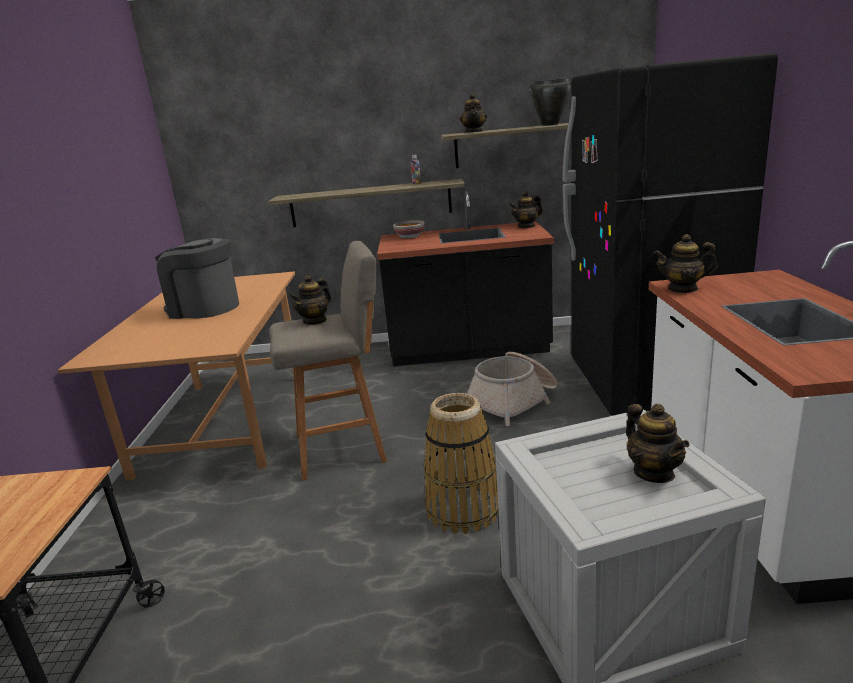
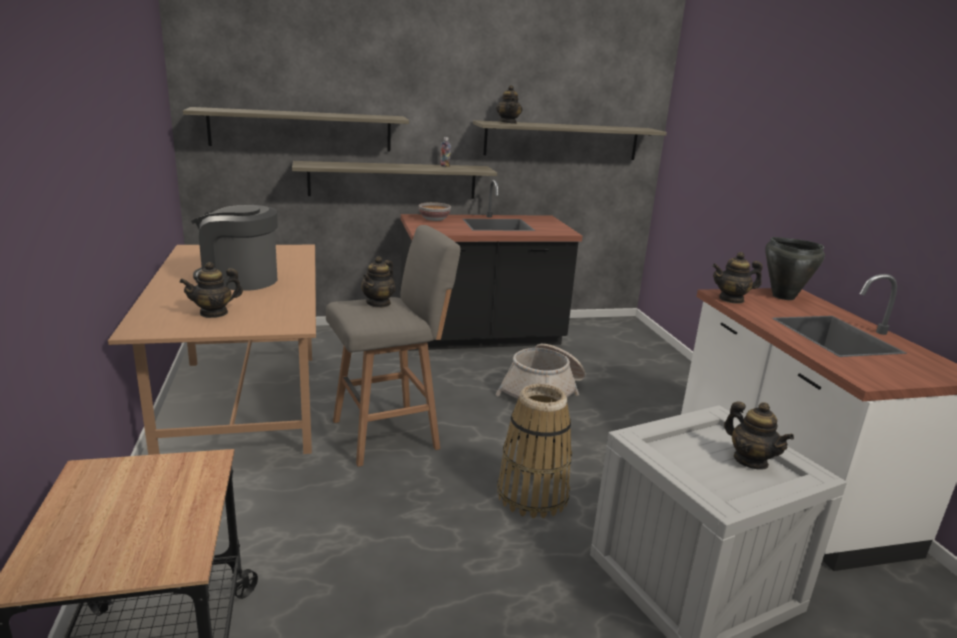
camera: 15 degrees left, 0 degrees up
(280, 166) = (301, 130): none -> shelf
(526, 226) = (547, 220): teapot -> teapot (214, 313)
(550, 125) = (578, 125): black cooking pot -> black cooking pot (783, 296)
(646, 384) = (658, 380): black fridge -> none

